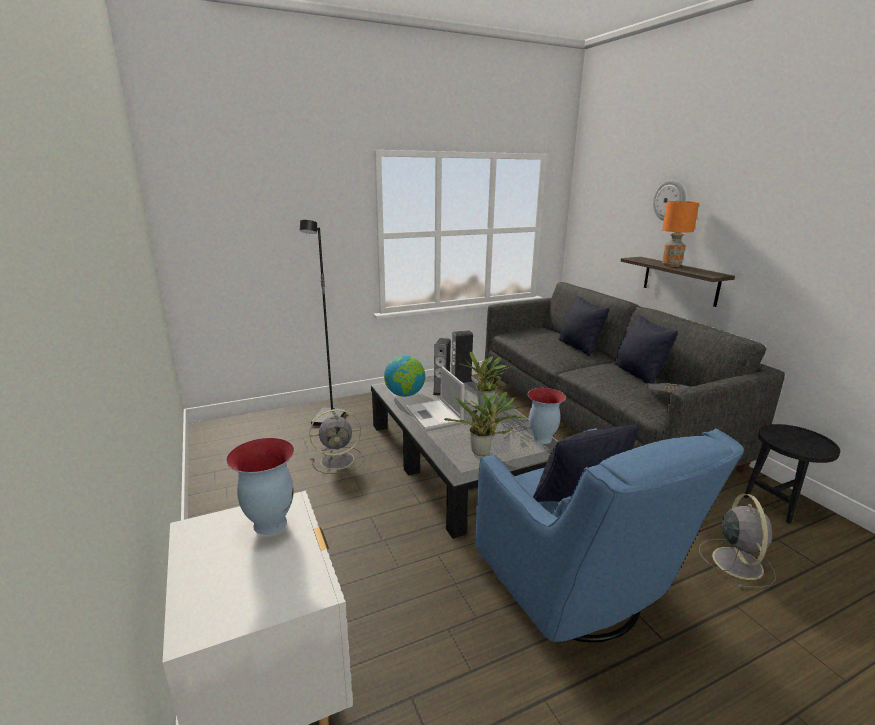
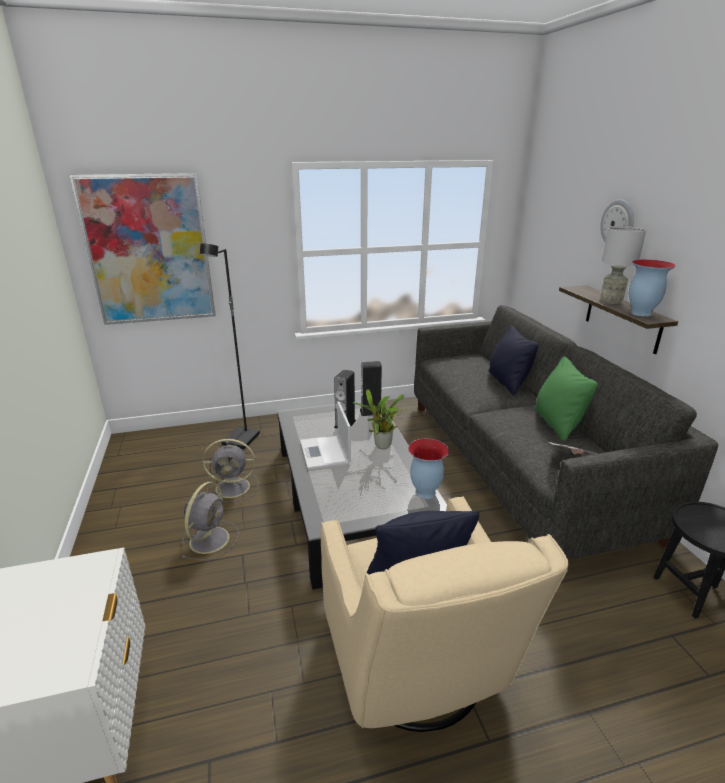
camera: 10 degrees right, 5 degrees up
(237, 232) = (149, 250): none -> picture
(269, 523) = (71, 583): vase -> vase (640, 313)
(405, 394) = (305, 425): globe -> none
(483, 453) = (355, 504): potted plant -> none
(578, 594) = (418, 671): blue armchair -> beige armchair
(638, 374) = (557, 424): black pillow -> green pillow
(671, 265) = (610, 301): orange table lamp -> grey table lamp
(736, 561) = (611, 658): grey fan -> grey fan (210, 538)

